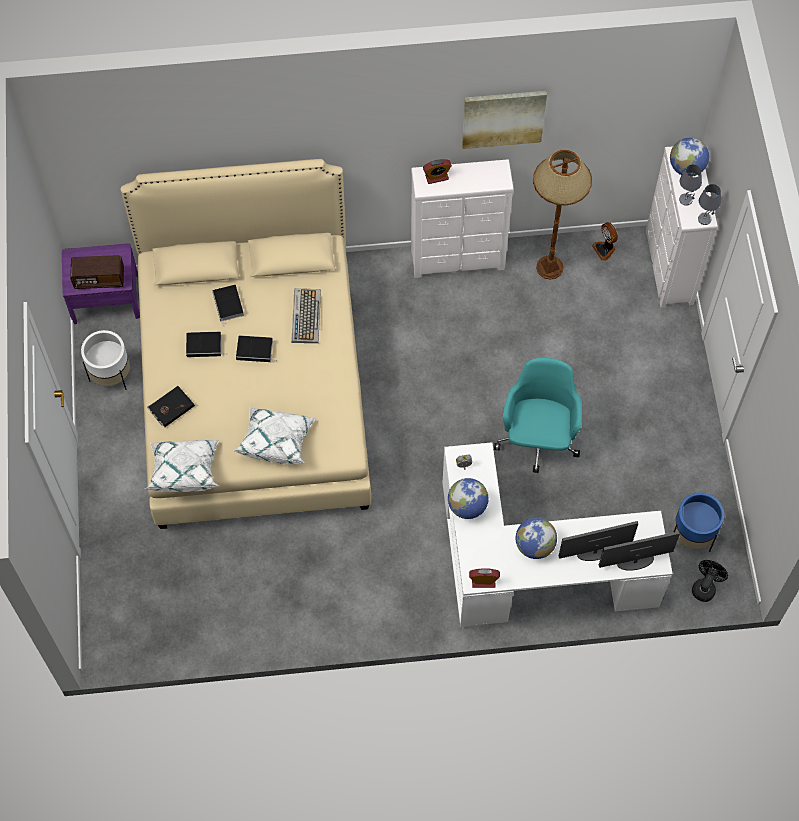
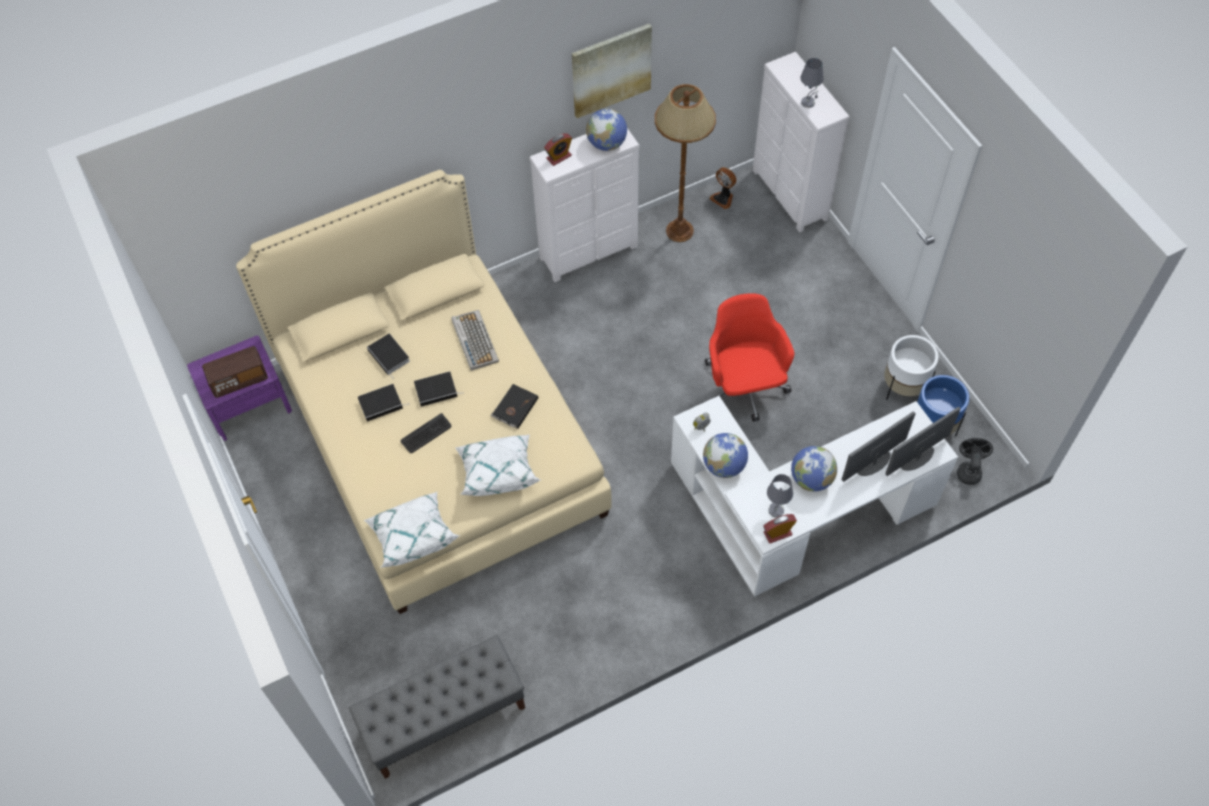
camera: 20 degrees left, 5 degrees down
(111, 375) = (284, 478): white planter -> white planter (903, 387)
(161, 629) = (444, 719): none -> grey bench
(170, 407) = (370, 477): black book -> black book (514, 407)
(231, 386) = (426, 434): none -> keyboard
(538, 439) = (743, 389): turquoise office chair -> red office chair
(686, 168) = (794, 75): globe -> globe (606, 143)
(704, 219) = (834, 113): grey table lamp -> grey table lamp (776, 510)

